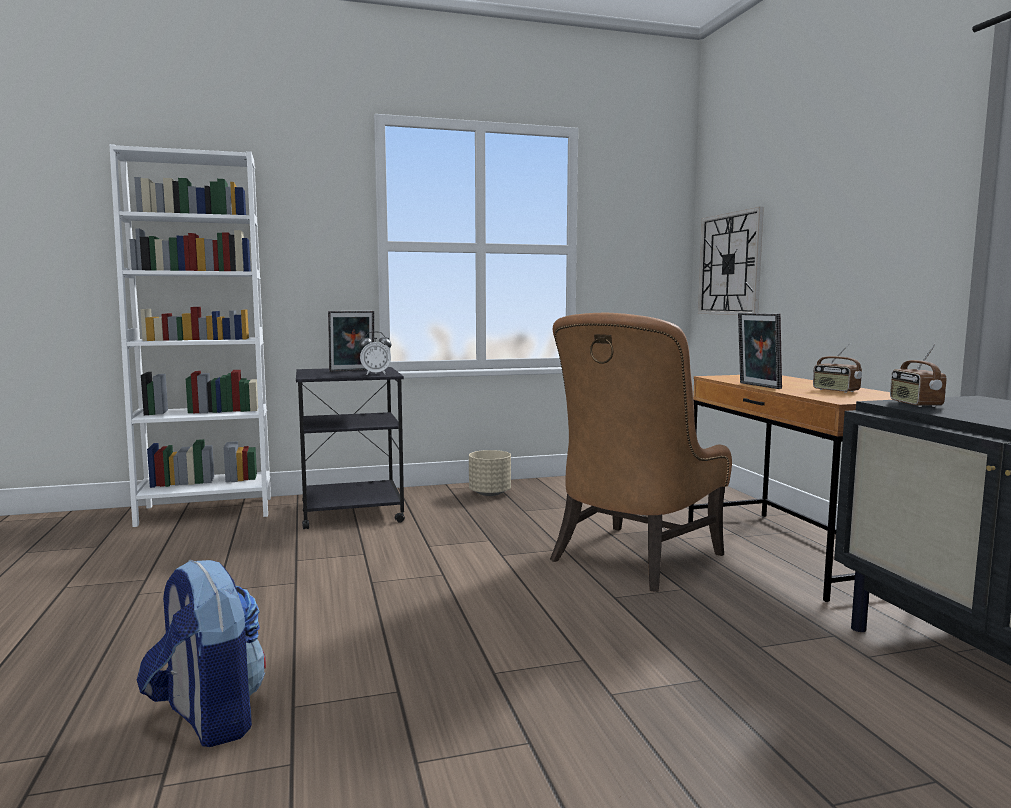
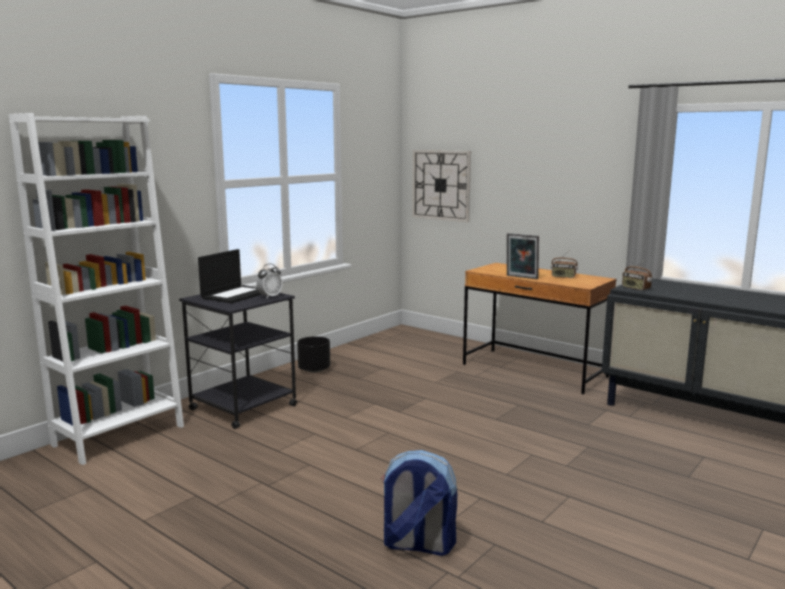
camera: 35 degrees left, 5 degrees up
(352, 370) = (235, 294): picture frame -> laptop
(489, 493) = (314, 370): beige planter -> black planter
(634, 557) = (469, 393): brown chair -> none

